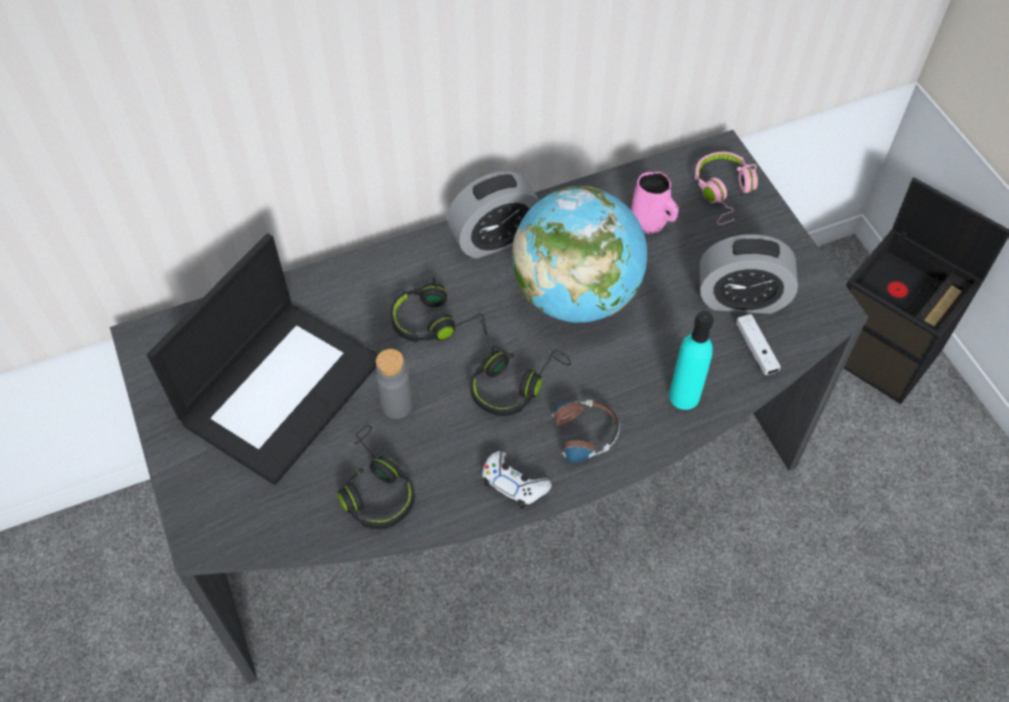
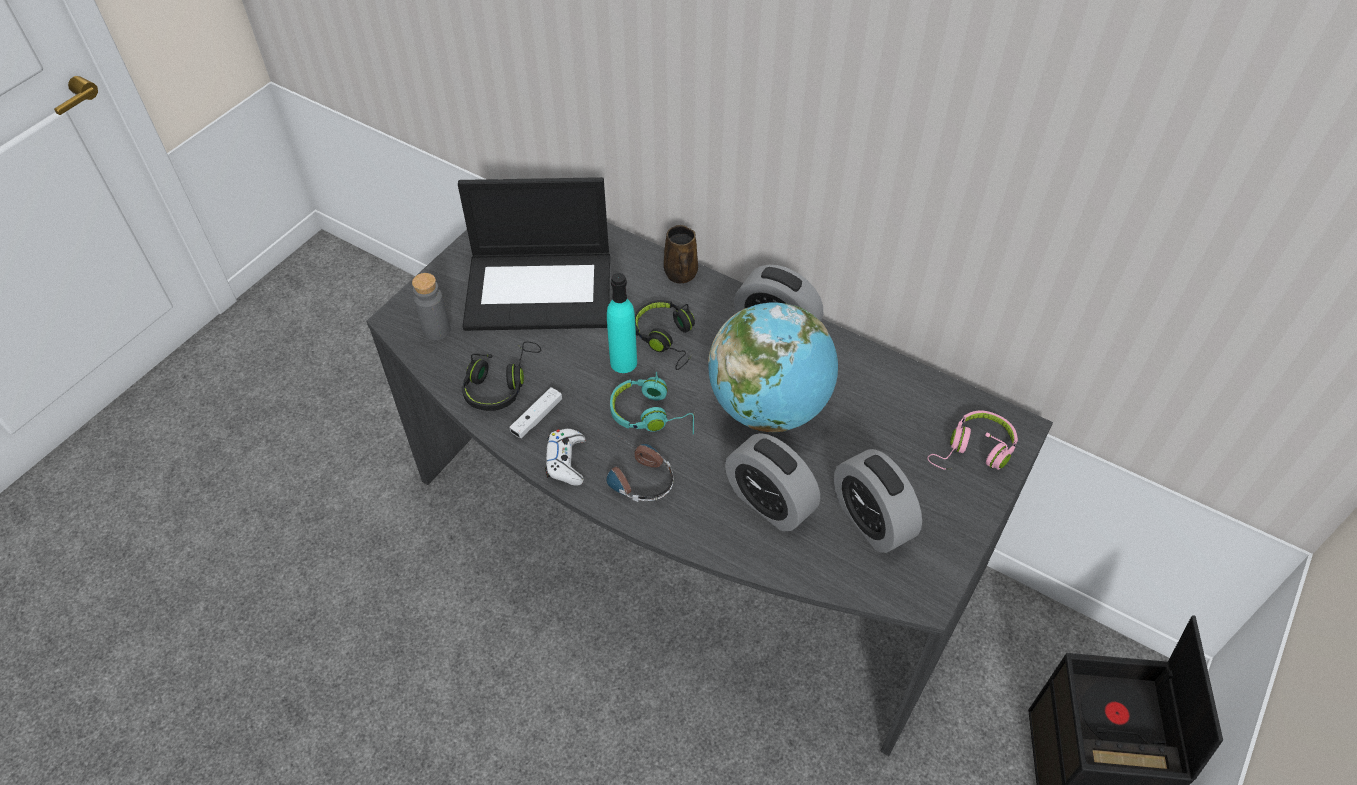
camera: 55 degrees right, 5 degrees down
(368, 267) = (681, 275): none -> brown mug
(396, 405) = (578, 357): grey bottle -> grey bottle (436, 330)
(514, 385) = (652, 414): black headphones -> turquoise headphones
(650, 223) = (888, 417): pink mug -> none
(674, 355) = (769, 502): none -> alarm clock
(684, 396) = (735, 530): turquoise bottle -> turquoise bottle (623, 362)
(756, 349) = (827, 558): white game controller -> white game controller (537, 418)

